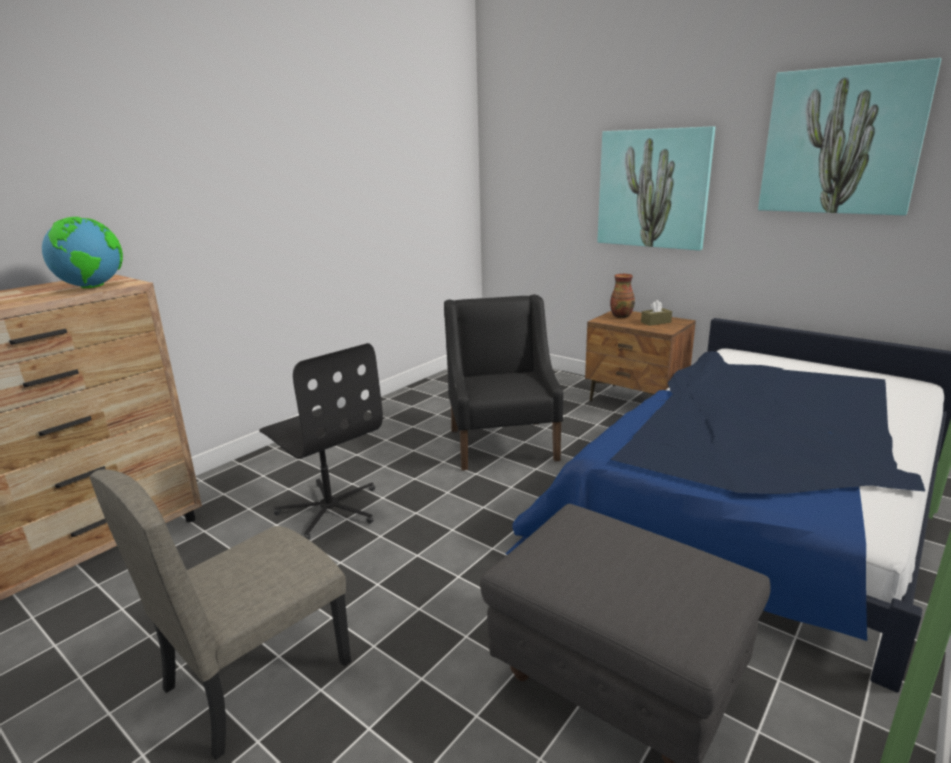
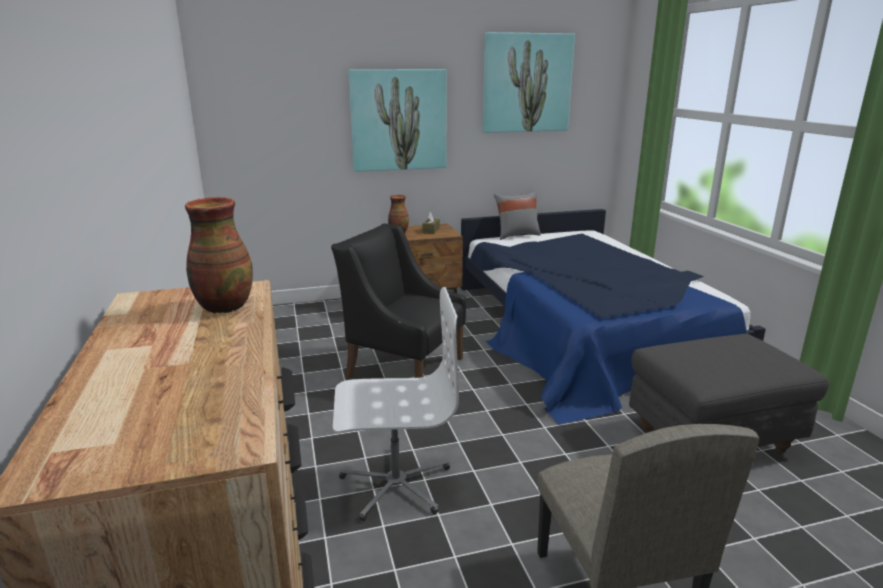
camera: 55 degrees left, 0 degrees up
(92, 287) = (224, 306): globe -> vase
(330, 509) = (395, 483): black office chair -> white office chair
(784, 357) = (516, 235): none -> grey pillow

